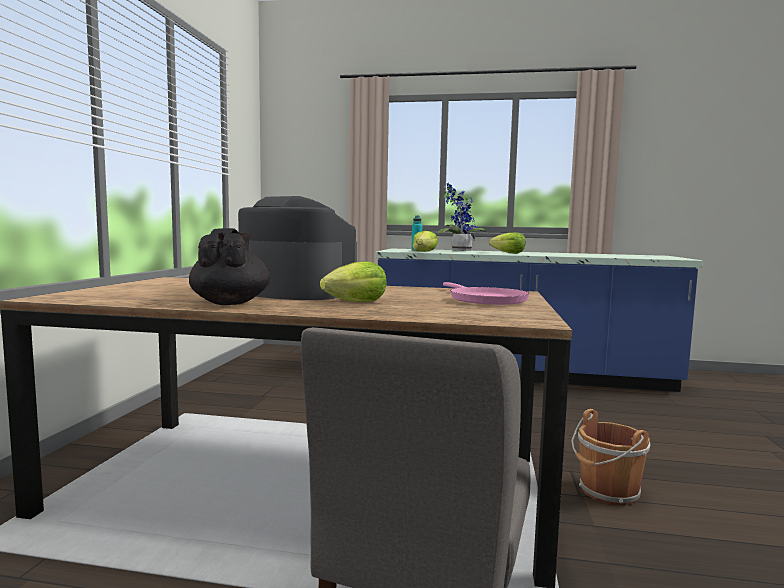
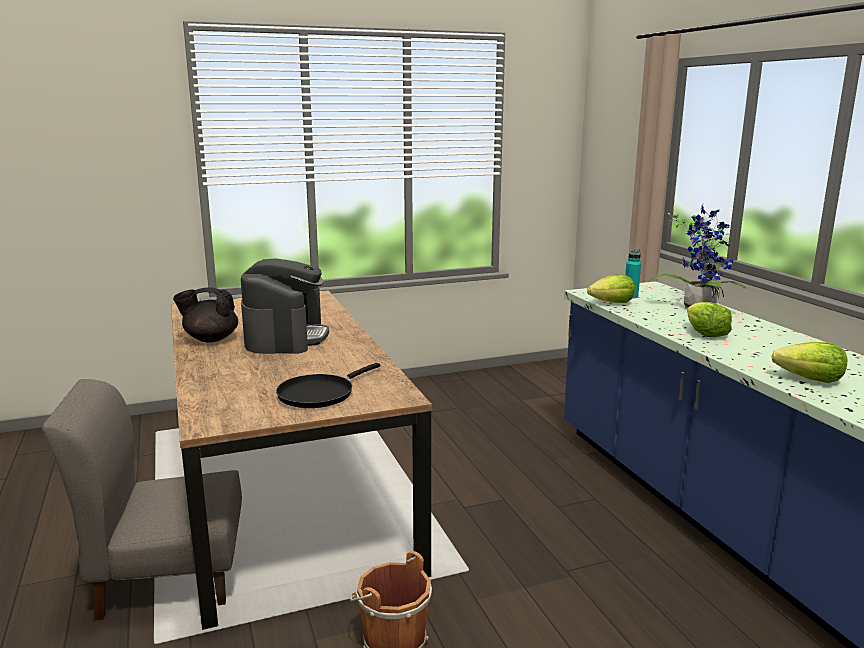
camera: 60 degrees right, 10 degrees up
(231, 303) = (210, 339): black teapot -> black teapot turned 150 degrees counterclockwise
(356, 302) = (250, 363): lettuce -> lettuce (810, 379)
(484, 300) = (319, 394): pink frying pan -> black frying pan

